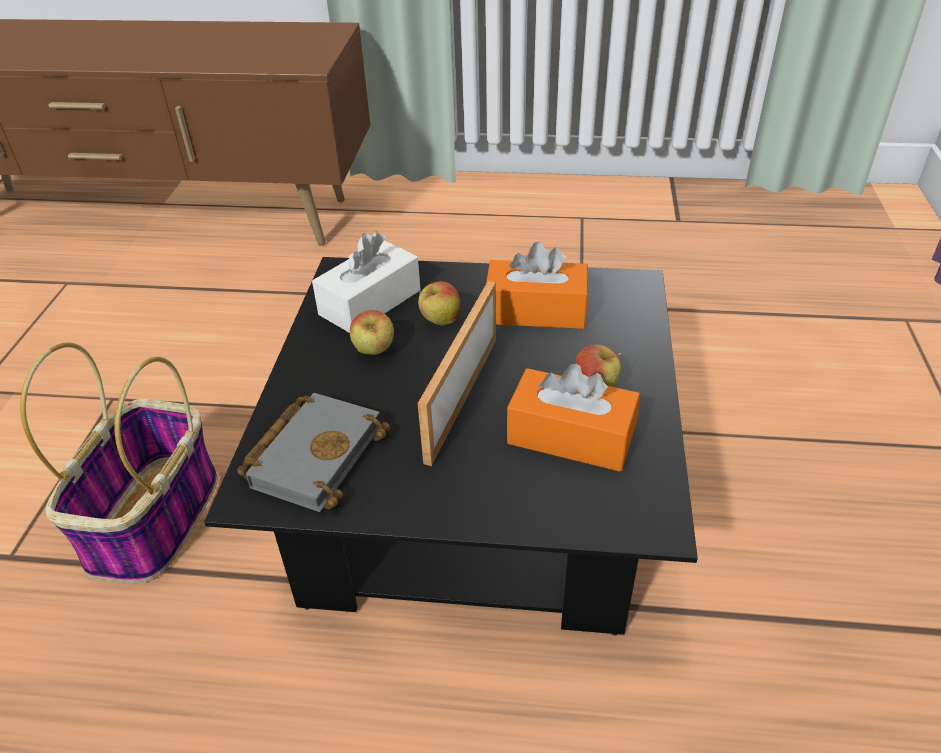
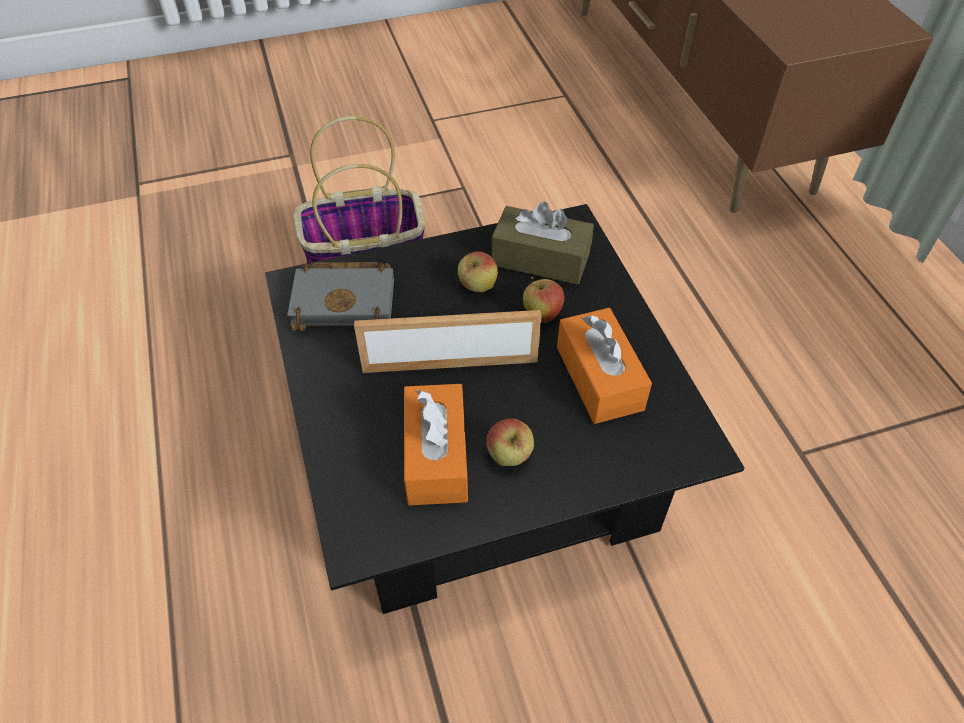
camera: 65 degrees right, 10 degrees up
(370, 302) = (540, 259): white tissue box -> brown tissue box

